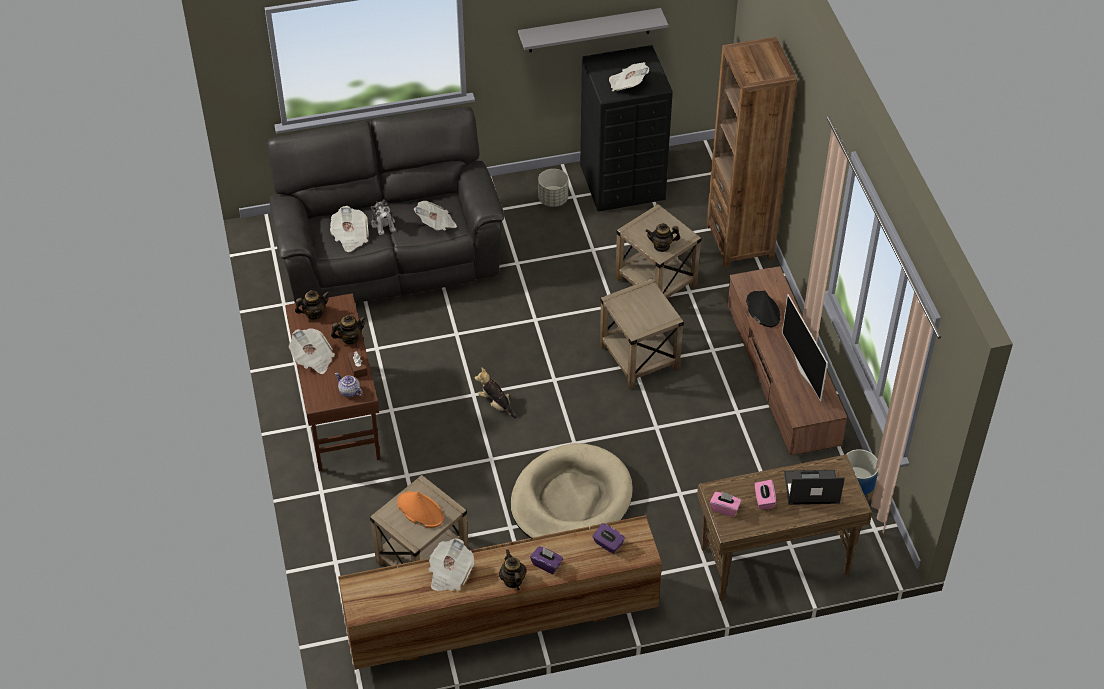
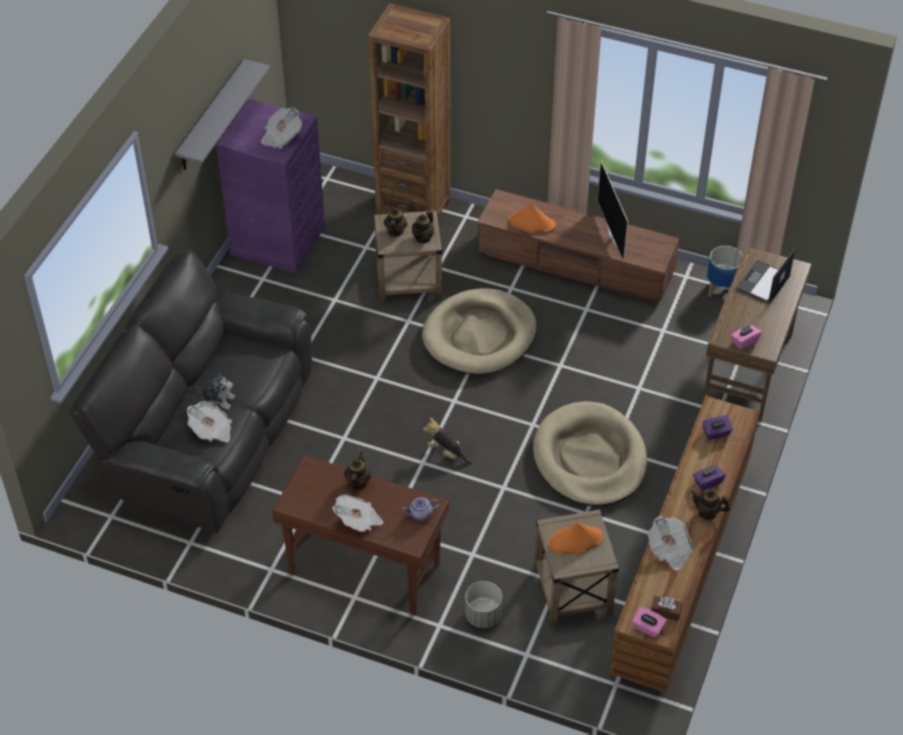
camera: 55 degrees left, 0 degrees up
(314, 313) = (303, 494): teapot -> teapot (395, 231)
(358, 367) = (398, 494): brown tissue box -> brown tissue box (666, 611)
(436, 224) = (255, 364): newspaper -> none
(496, 404) = (447, 452): plush toy -> plush toy turned 45 degrees clockwise
(552, 199) = (252, 293): grey planter -> grey planter (483, 616)
(623, 183) = (279, 240): black dresser -> purple dresser
(639, 358) = (479, 335): beige side table -> beige dog bed
(762, 309) = (531, 223): black hat -> orange hat
(764, 500) = (754, 315): pink tissue box -> pink tissue box (647, 628)
(804, 370) = (613, 235): television -> television turned 60 degrees clockwise

